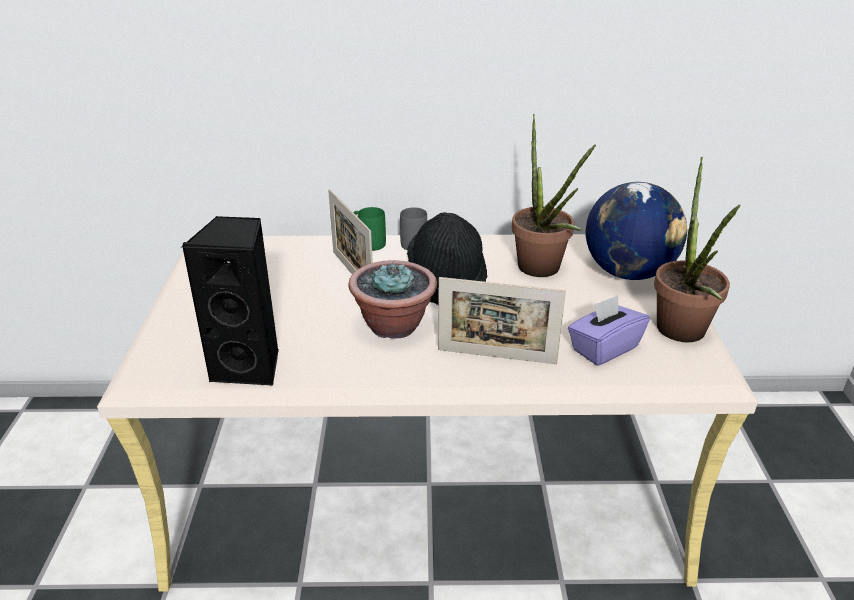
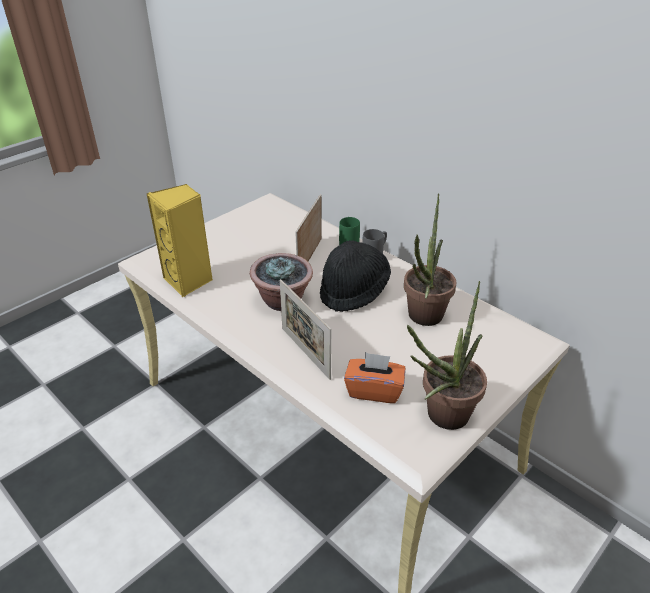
camera: 45 degrees right, 5 degrees up
(250, 366) = (189, 281): black speaker -> yellow speaker
(604, 348) = (374, 390): purple tissue box -> orange tissue box
(628, 273) = (482, 355): globe -> none

